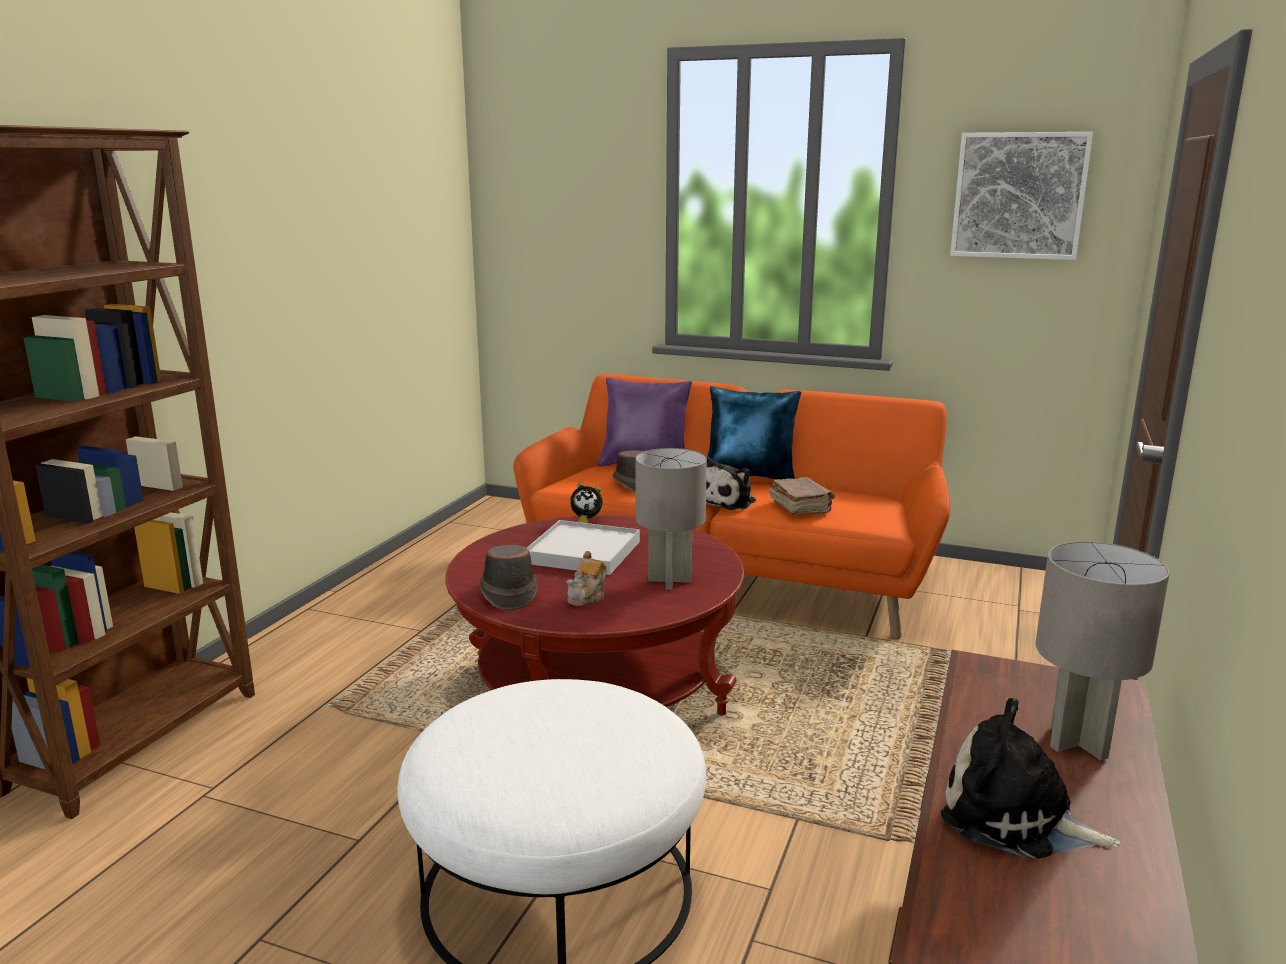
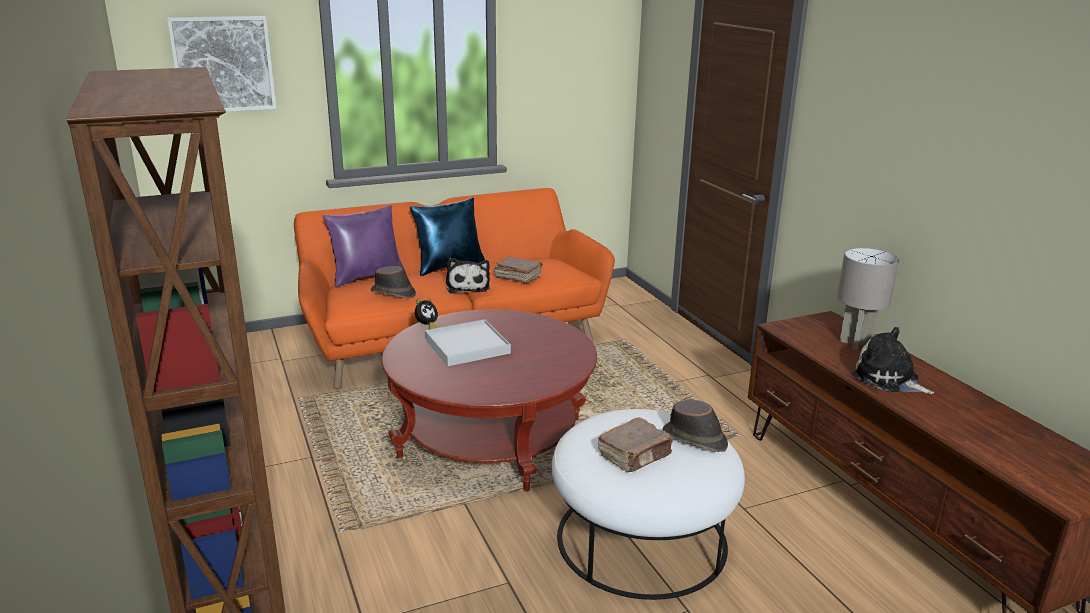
camera: 45 degrees left, 5 degrees up
(508, 593) = (479, 387): brown hat -> brown hat (695, 439)
(513, 739) = (635, 455): none -> brown book
(588, 597) = (526, 370): teapot -> none
(670, 580) = (547, 343): grey table lamp -> none
(1015, 818) = (888, 379): plush toy -> plush toy turned 60 degrees clockwise
(1019, 196) = (570, 47): picture -> picture (223, 64)

